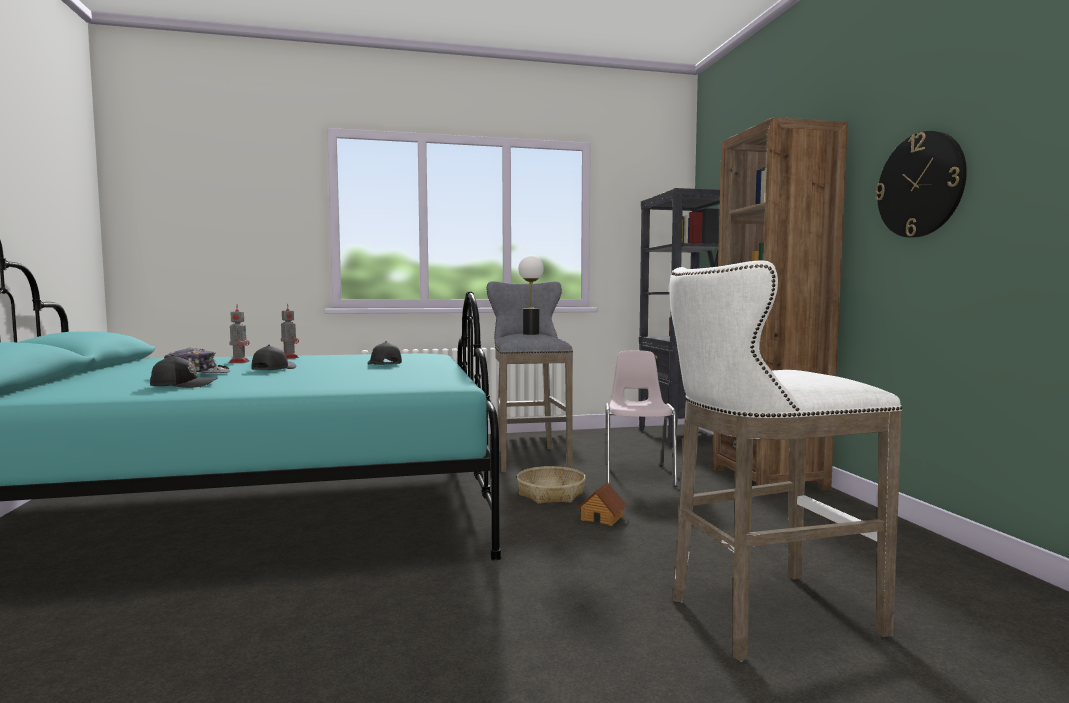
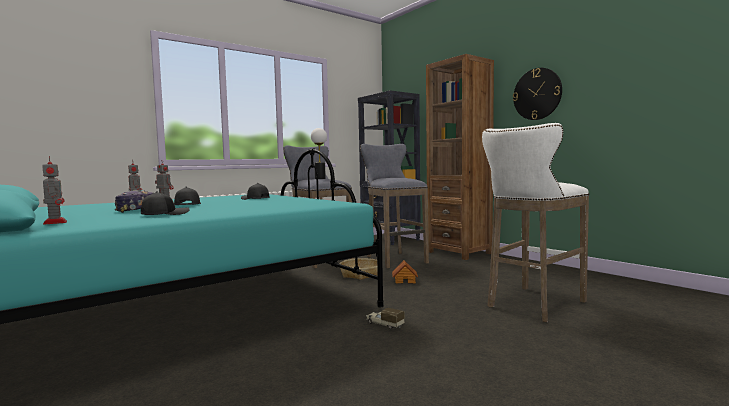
camera: 25 degrees left, 0 degrees up
(55, 388) = (55, 222): none -> toy robot
(462, 592) = (384, 324): none -> toy truck
(638, 474) = (393, 259): pink chair -> grey stool

